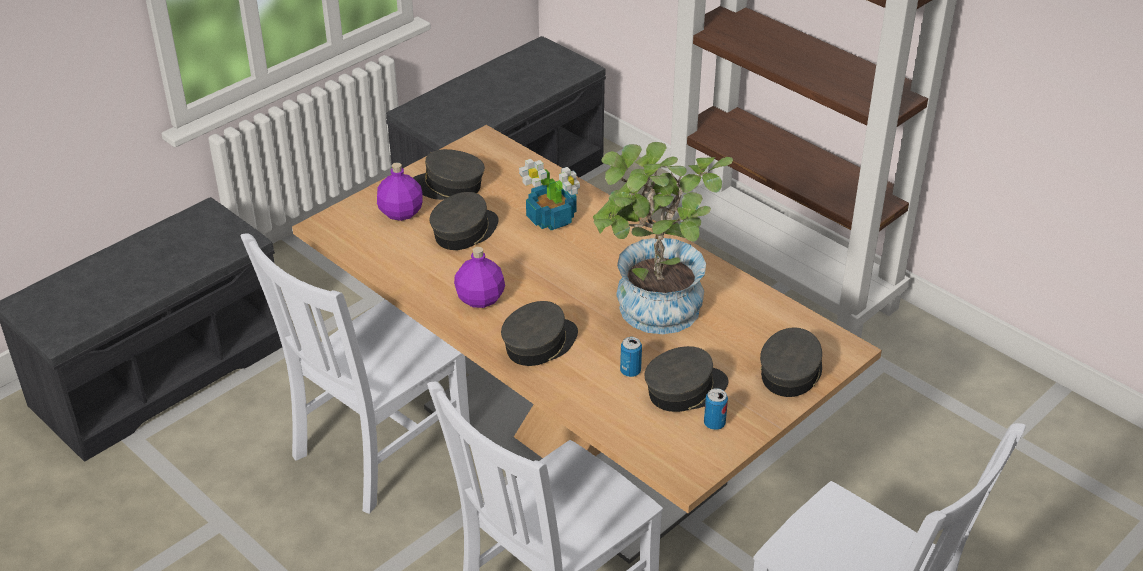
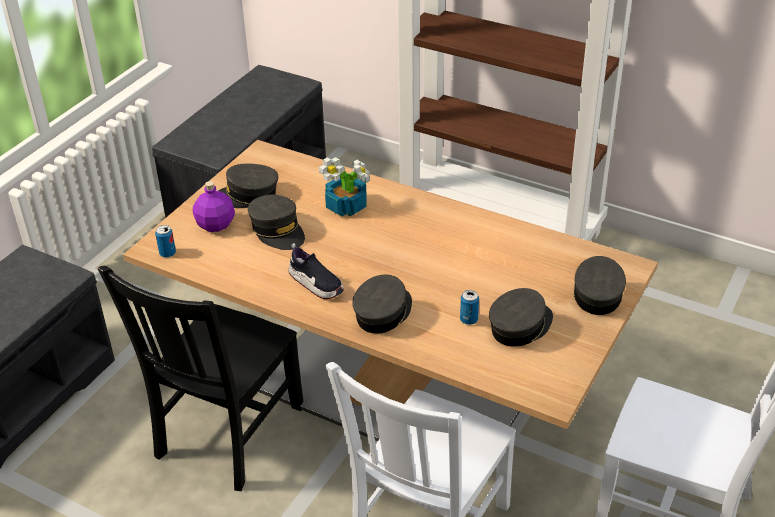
camera: 15 degrees left, 0 degrees up
(376, 450) = (227, 434): white chair -> black chair
(464, 232) = (278, 231): grey cap -> grey cap turned 120 degrees clockwise
(480, 298) = (316, 284): purple bottle -> shoe
(652, 315) = (465, 269): potted plant -> none
(714, 423) = (556, 349): can -> can (167, 253)

